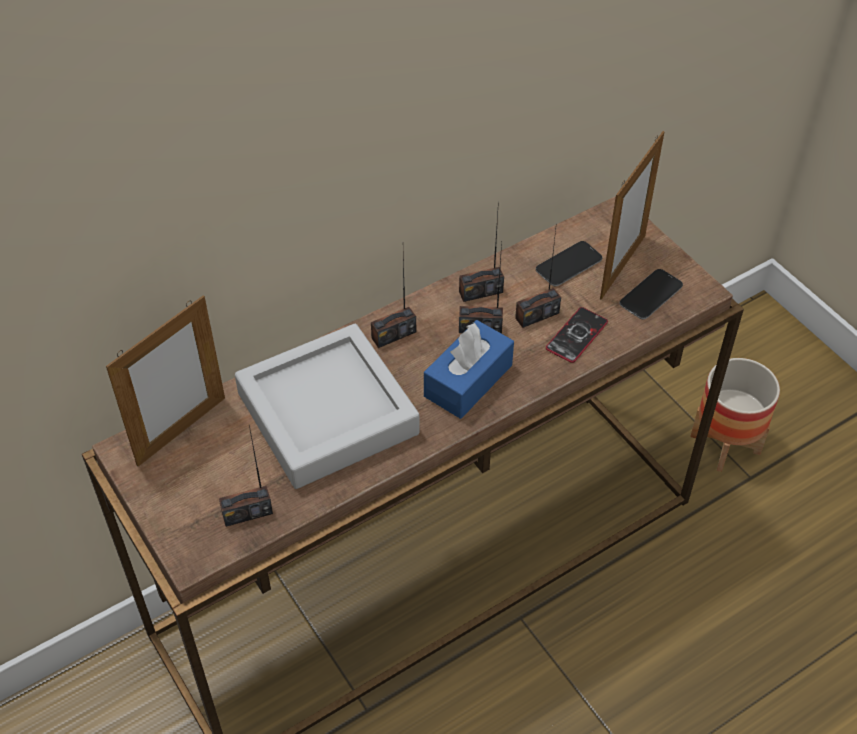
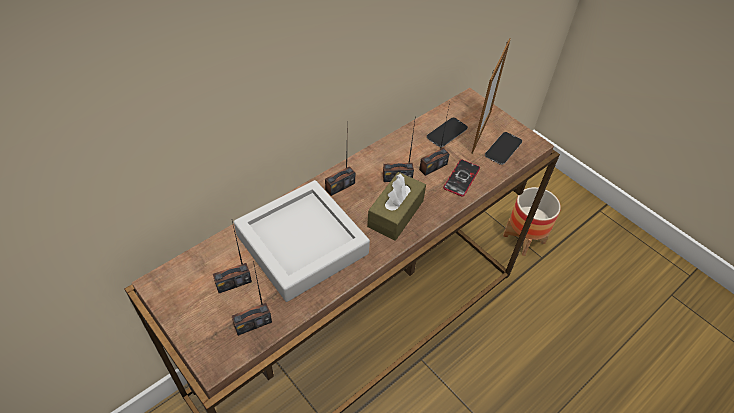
camera: 10 degrees left, 0 degrees up
(181, 431) = (198, 266): picture frame -> none
(468, 380) = (395, 214): blue tissue box -> brown tissue box
(480, 292) = (393, 154): radio -> radio (233, 283)

